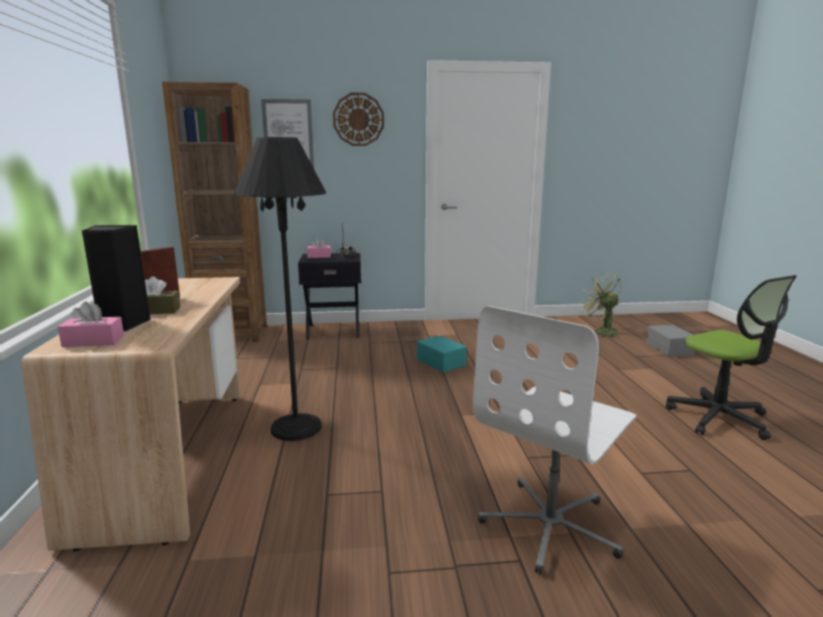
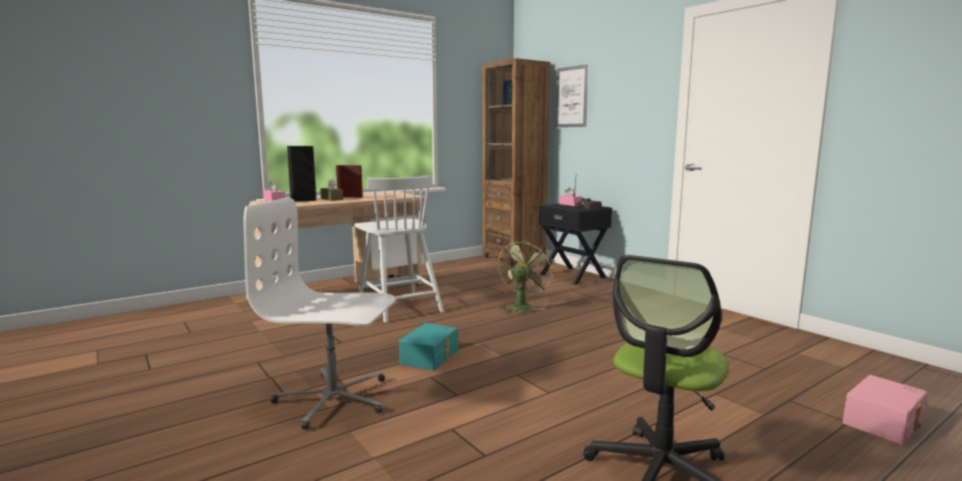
camera: 60 degrees right, 5 degrees down
(296, 428) = (399, 306): black floor lamp -> white chair
(358, 119) = (621, 78): wall clock -> none
(442, 362) = (575, 317): turquoise storage box -> turquoise storage box (431, 357)
(601, 331) = (841, 369): green fan -> green fan (521, 307)
(670, 348) = (885, 422): grey storage box -> pink storage box

